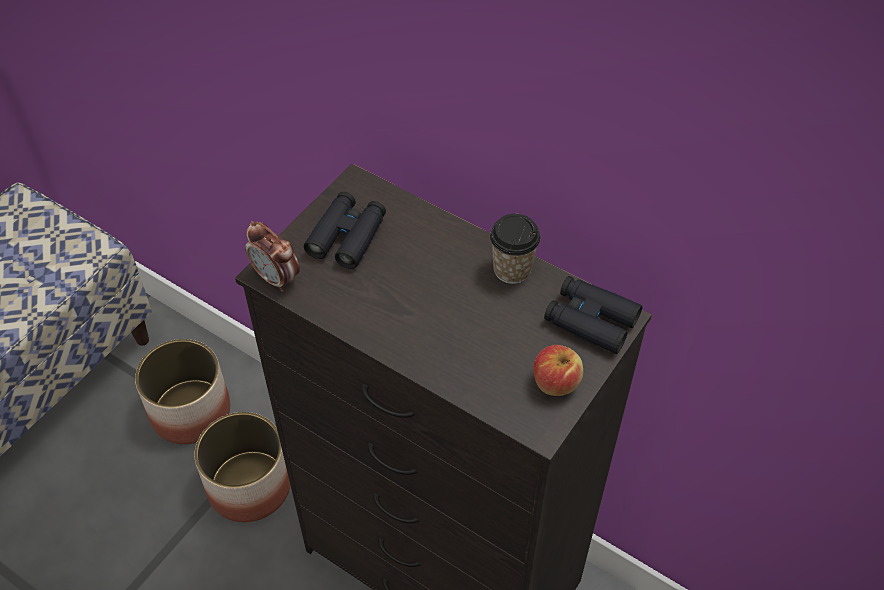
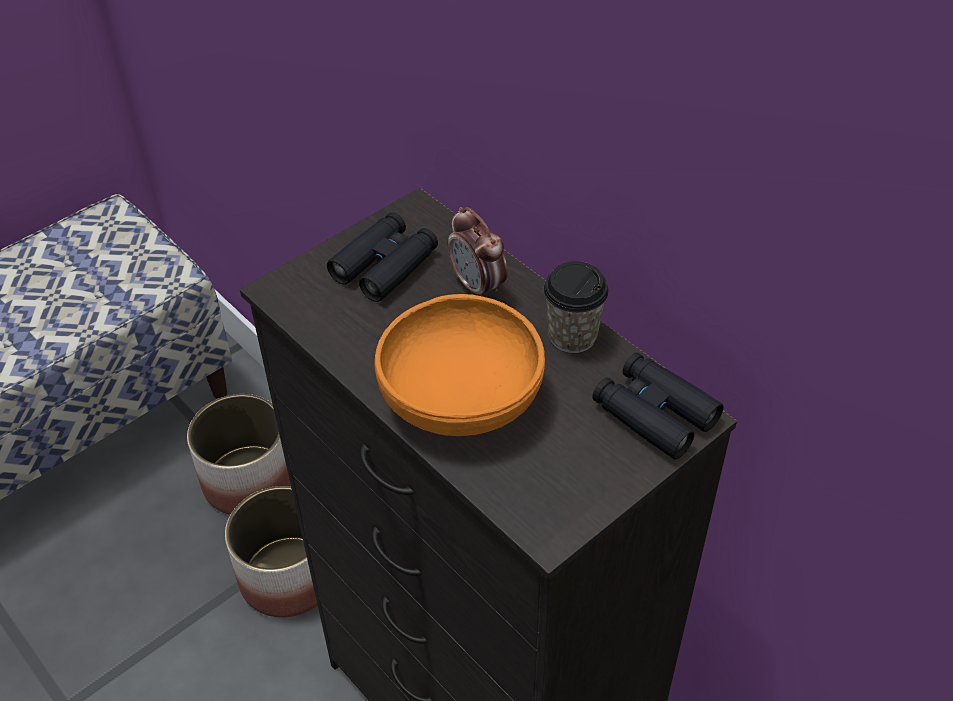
camera: 15 degrees right, 5 degrees down
(276, 278) = (286, 297): alarm clock -> alarm clock (478, 286)
(443, 336) = (461, 398): none -> orange bowl
(556, 382) = (585, 479): apple -> none

